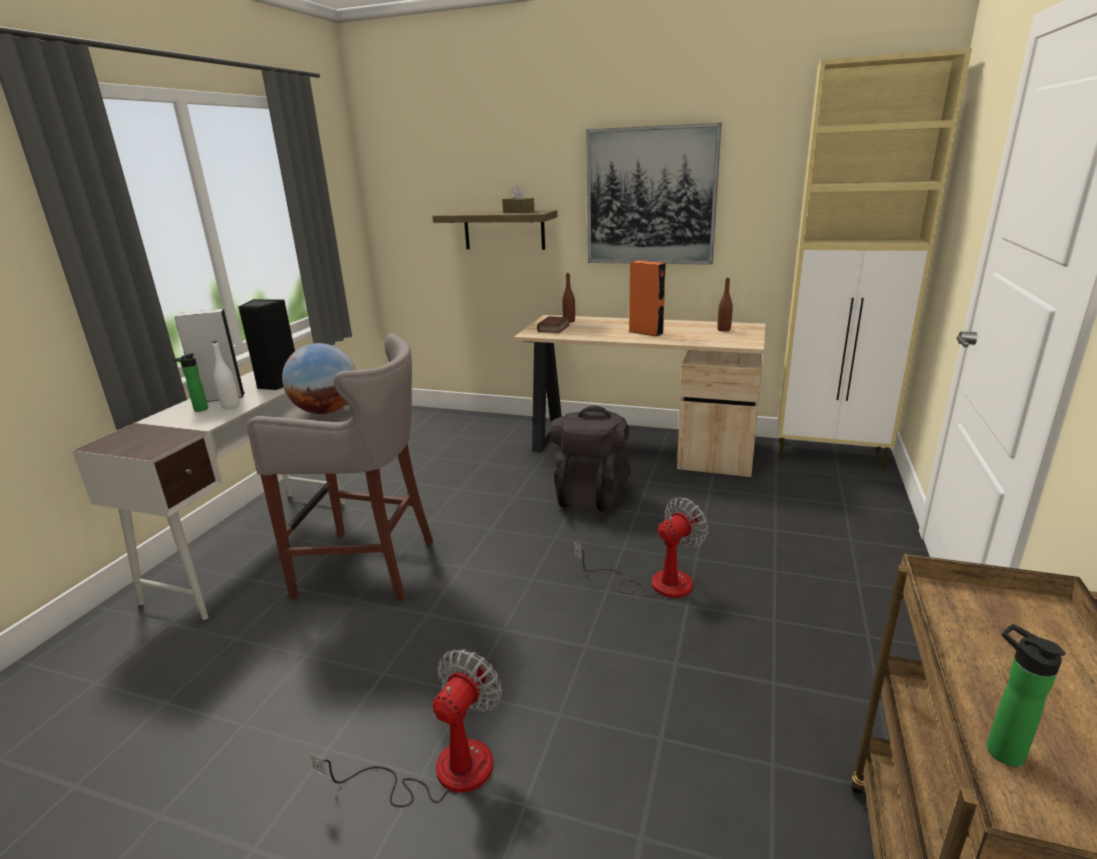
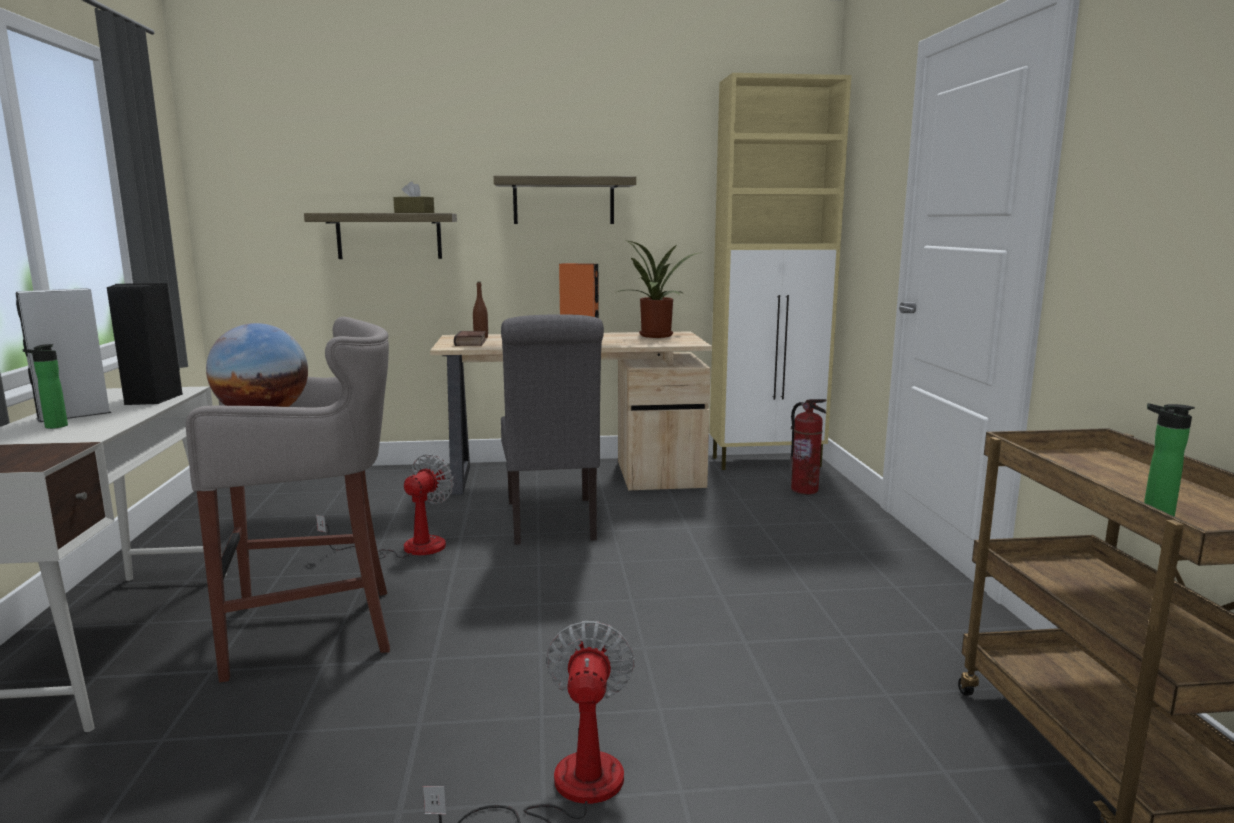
camera: 25 degrees left, 10 degrees down
(230, 406) = (104, 420): white bottle -> none
(592, 495) = (552, 523): black backpack -> grey chair
(650, 197) = (563, 201): picture -> shelf
(655, 583) = (677, 583): fan -> fan (408, 548)
(723, 330) = (656, 336): brown bottle -> potted plant
(848, 495) = (805, 490): none -> fire extinguisher

